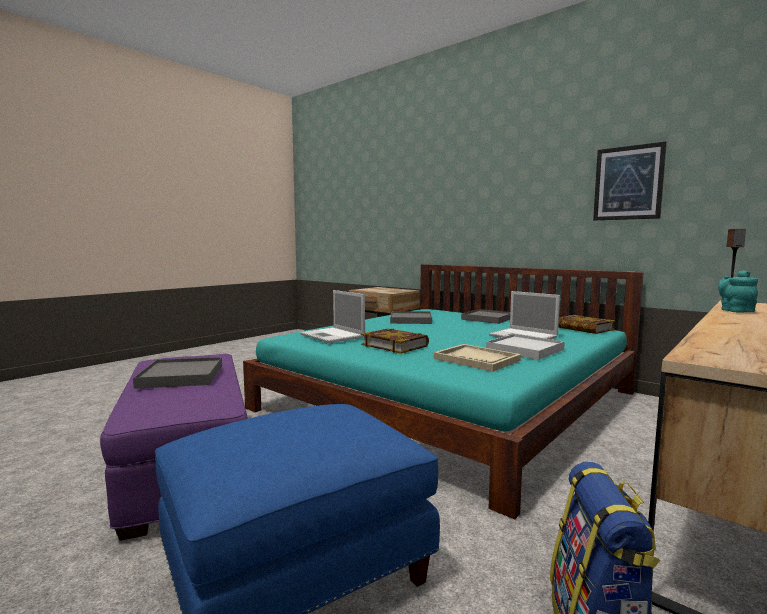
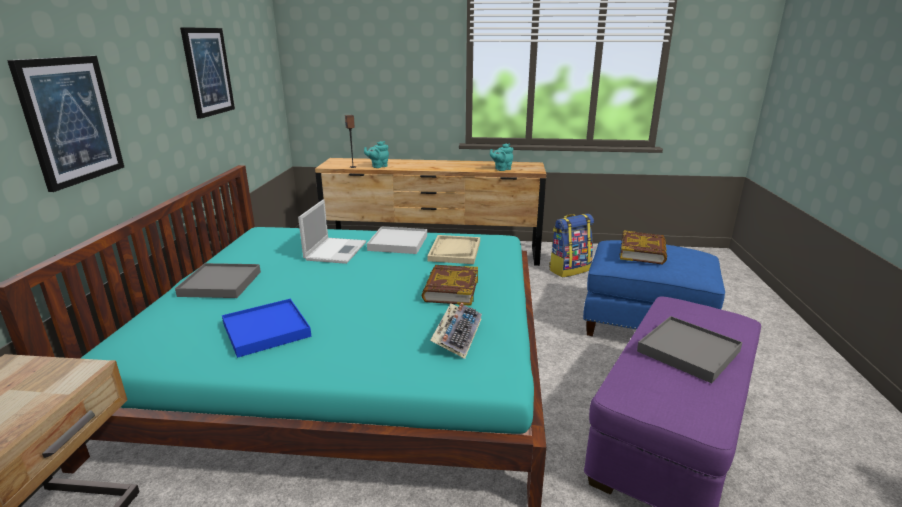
camera: 125 degrees left, 15 degrees up
(333, 336) = (457, 334): laptop -> keyboard
(411, 320) = (266, 330): grey tray -> blue tray
(481, 209) = (71, 120): none -> picture
(583, 328) = (266, 236): book -> book (643, 252)
(715, 344) = (501, 169): none -> turquoise teapot

